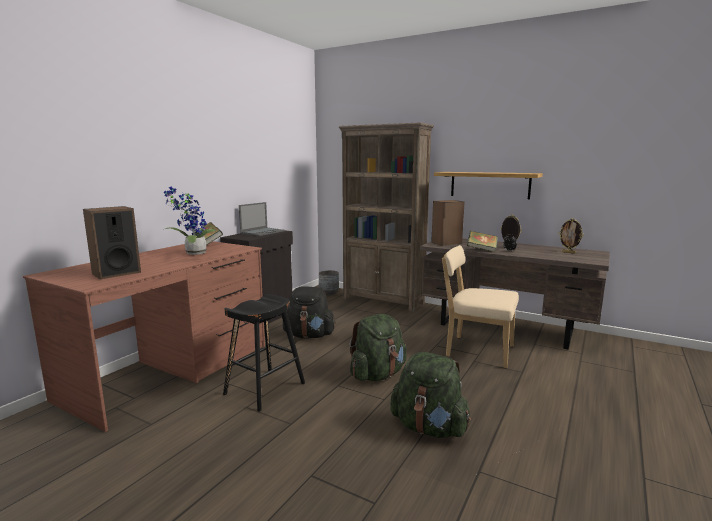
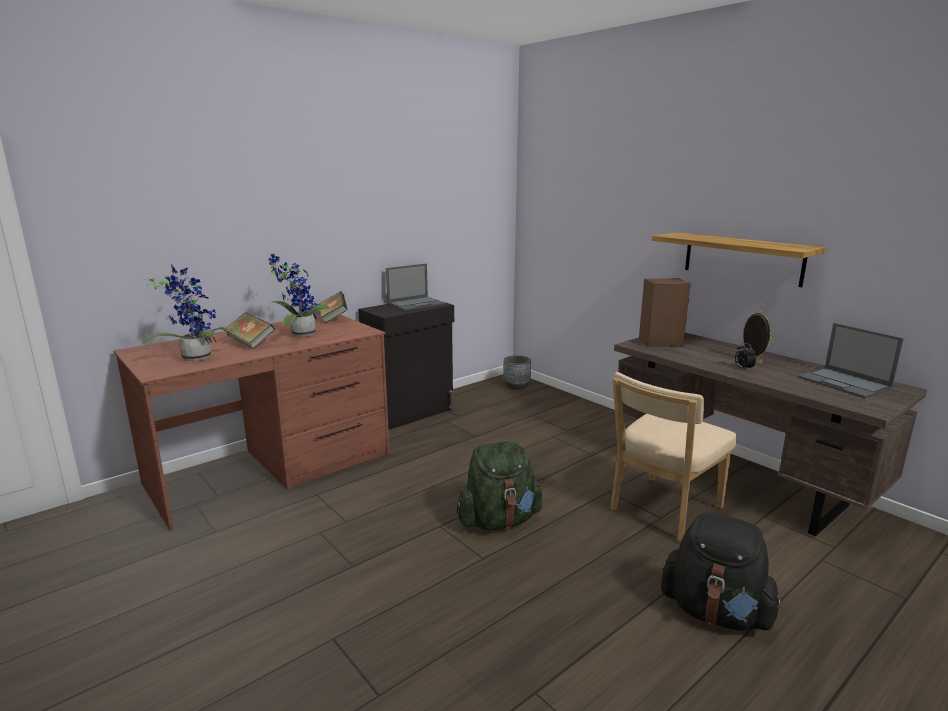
camera: 20 degrees right, 5 degrees up
(116, 273) = (195, 357): speaker -> potted plant
(265, 388) = (354, 512): black stool -> none
(309, 335) = (451, 447): black backpack -> black backpack (715, 612)
(383, 301) = (581, 410): brown bookcase -> none
(429, 428) = (513, 613): green backpack -> none
(476, 350) = (662, 510): beige chair -> beige chair turned 90 degrees counterclockwise
(481, 250) = (700, 362): book -> book (250, 343)
(568, 252) = (845, 383): picture frame -> laptop

